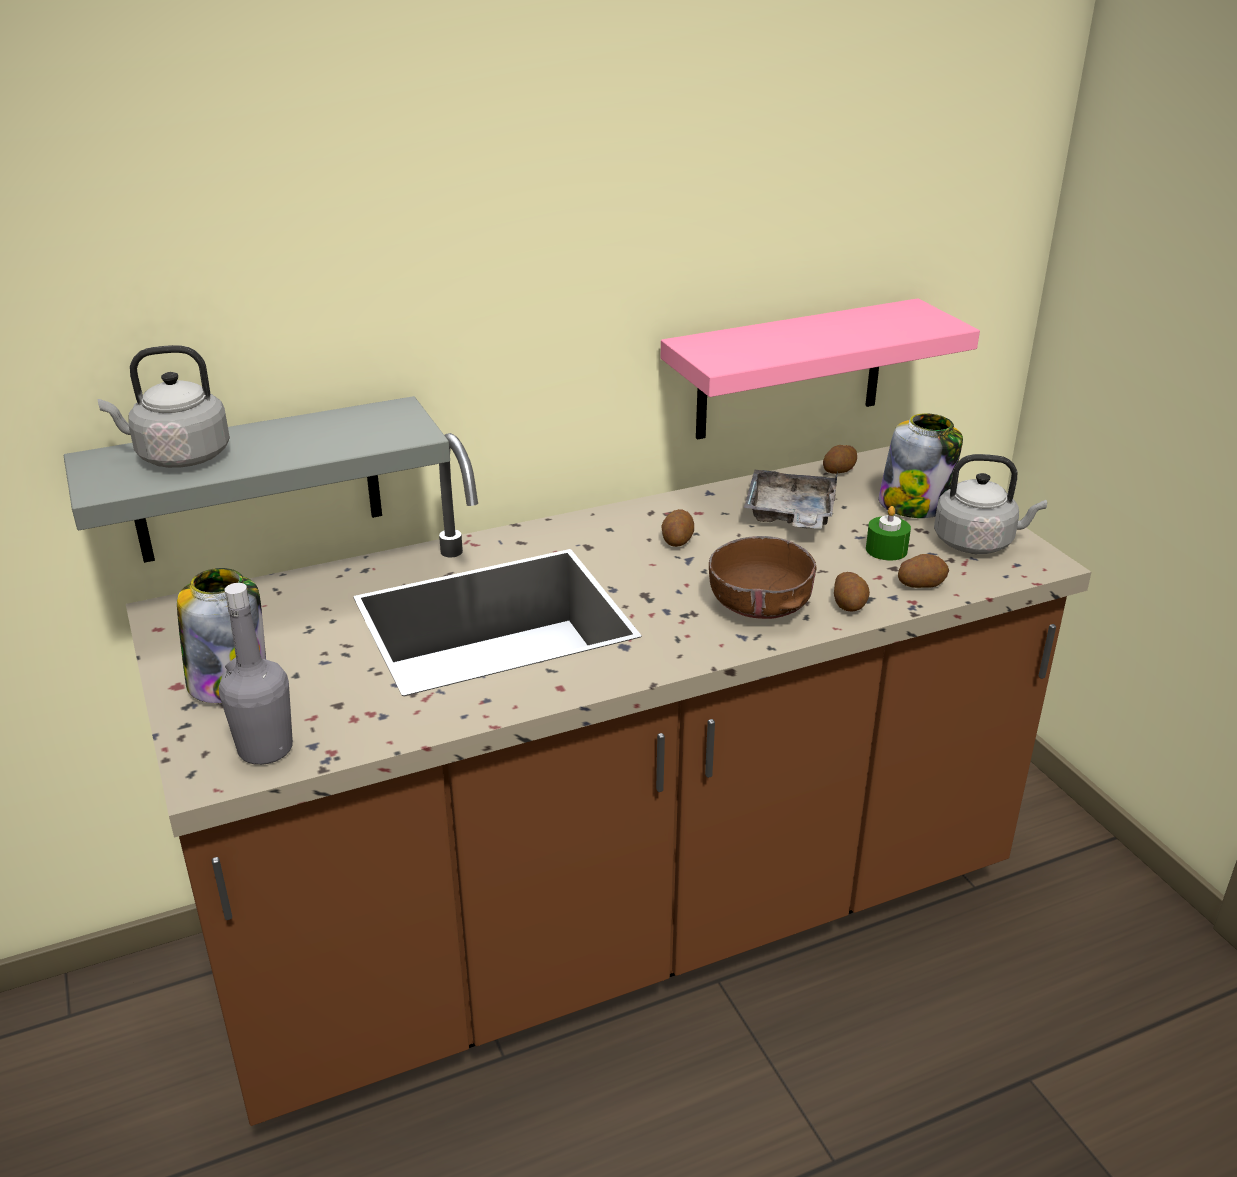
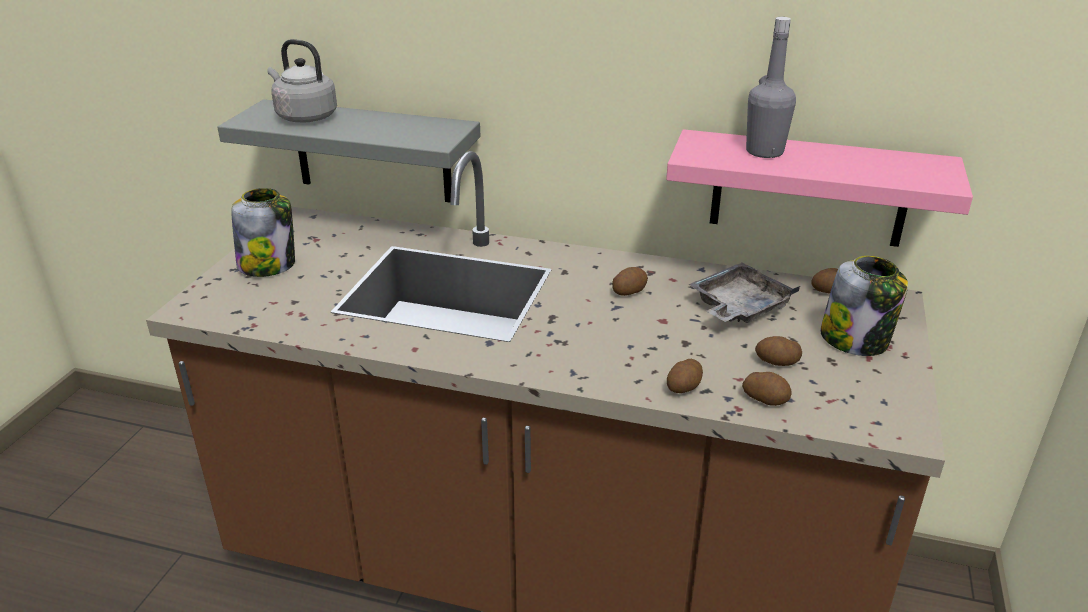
camera: 40 degrees right, 0 degrees up
(265, 749) = (229, 308): grey bottle -> grey bottle (764, 152)
(759, 604) = (618, 357): brown bowl -> none
(886, 550) = (777, 362): green candle -> potato
(977, 543) = (867, 391): grey kettle -> none

